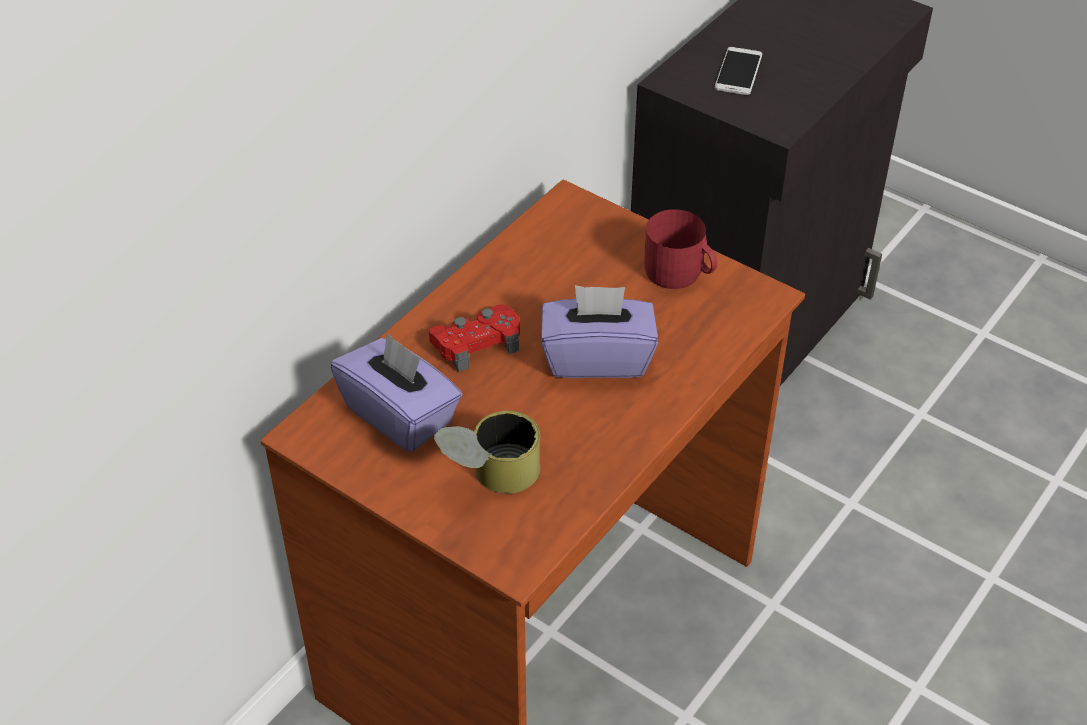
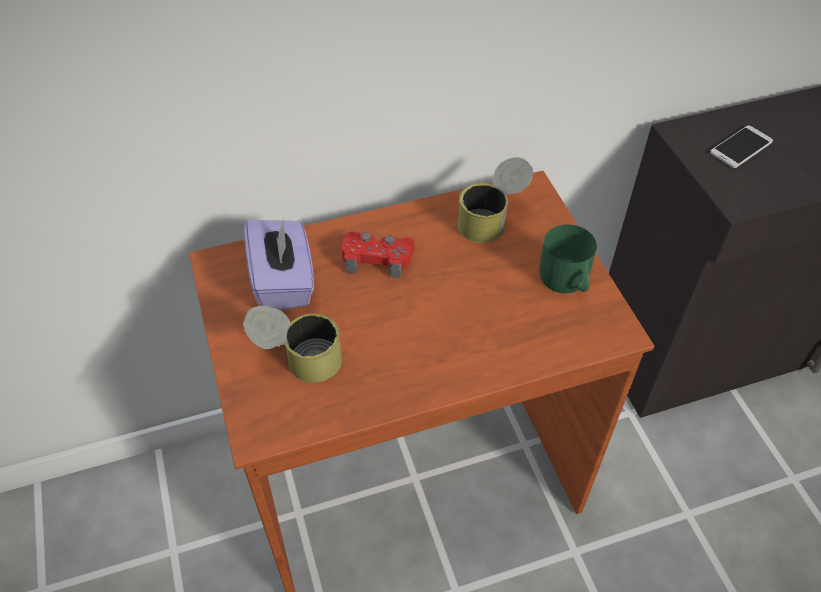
camera: 35 degrees right, 5 degrees up
(558, 250) = (492, 219): none -> can
(597, 358) = (449, 312): purple tissue box -> none
(679, 274) = (566, 281): red mug -> green mug

